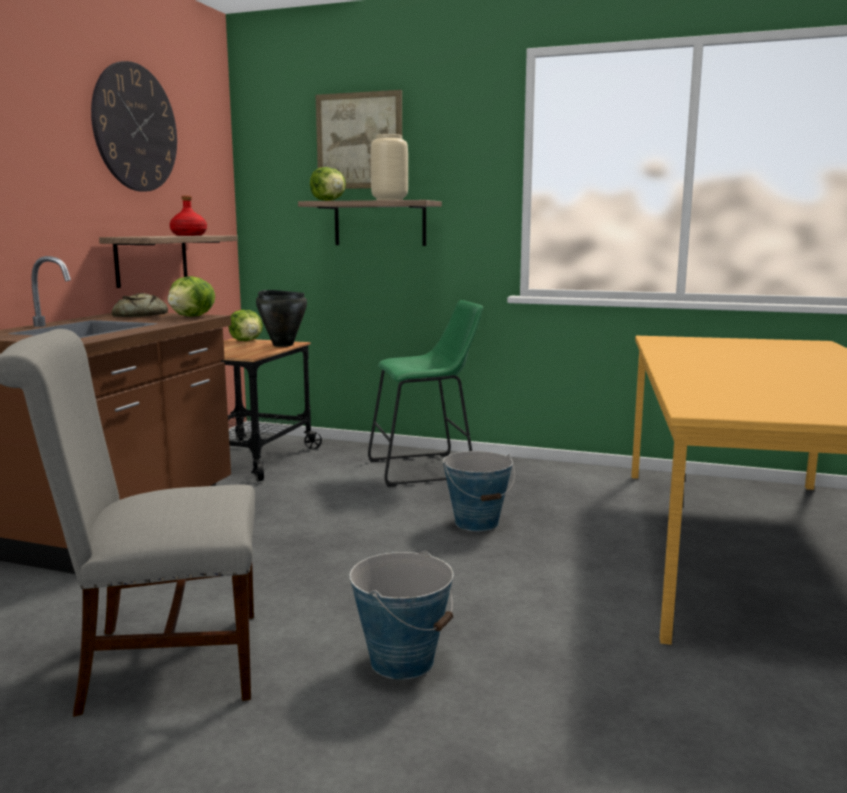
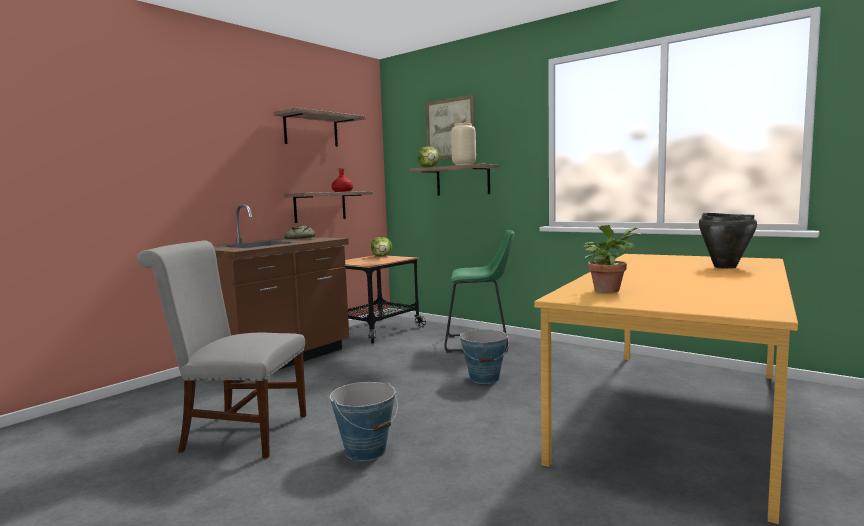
camera: 20 degrees right, 5 degrees down
(135, 128) = (311, 130): wall clock -> shelf
(193, 316) = (326, 239): lettuce -> none
(283, 345) = (399, 258): black cooking pot -> black cooking pot (724, 267)
(731, 394) = (608, 290): none -> potted plant

